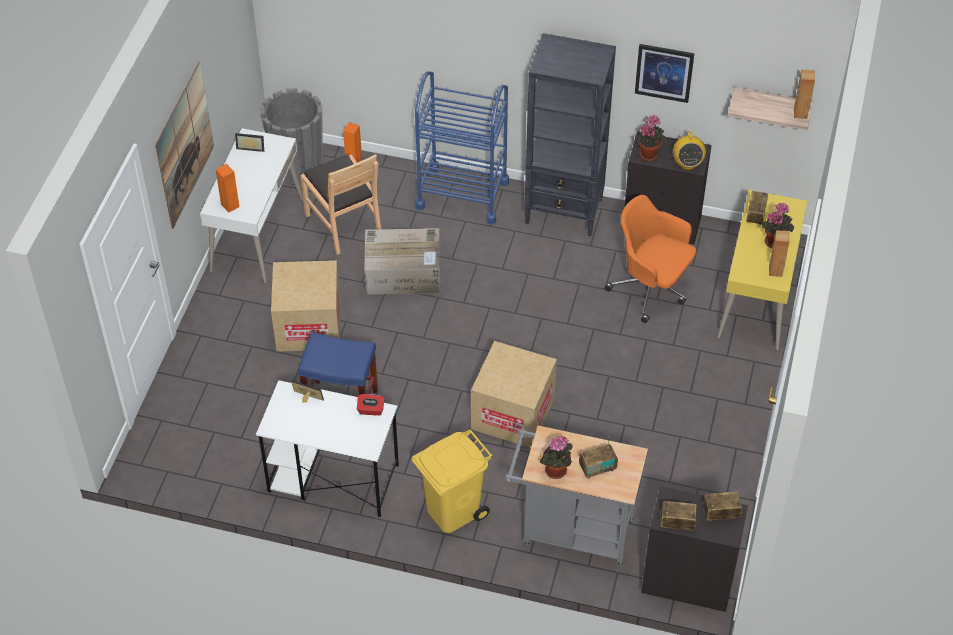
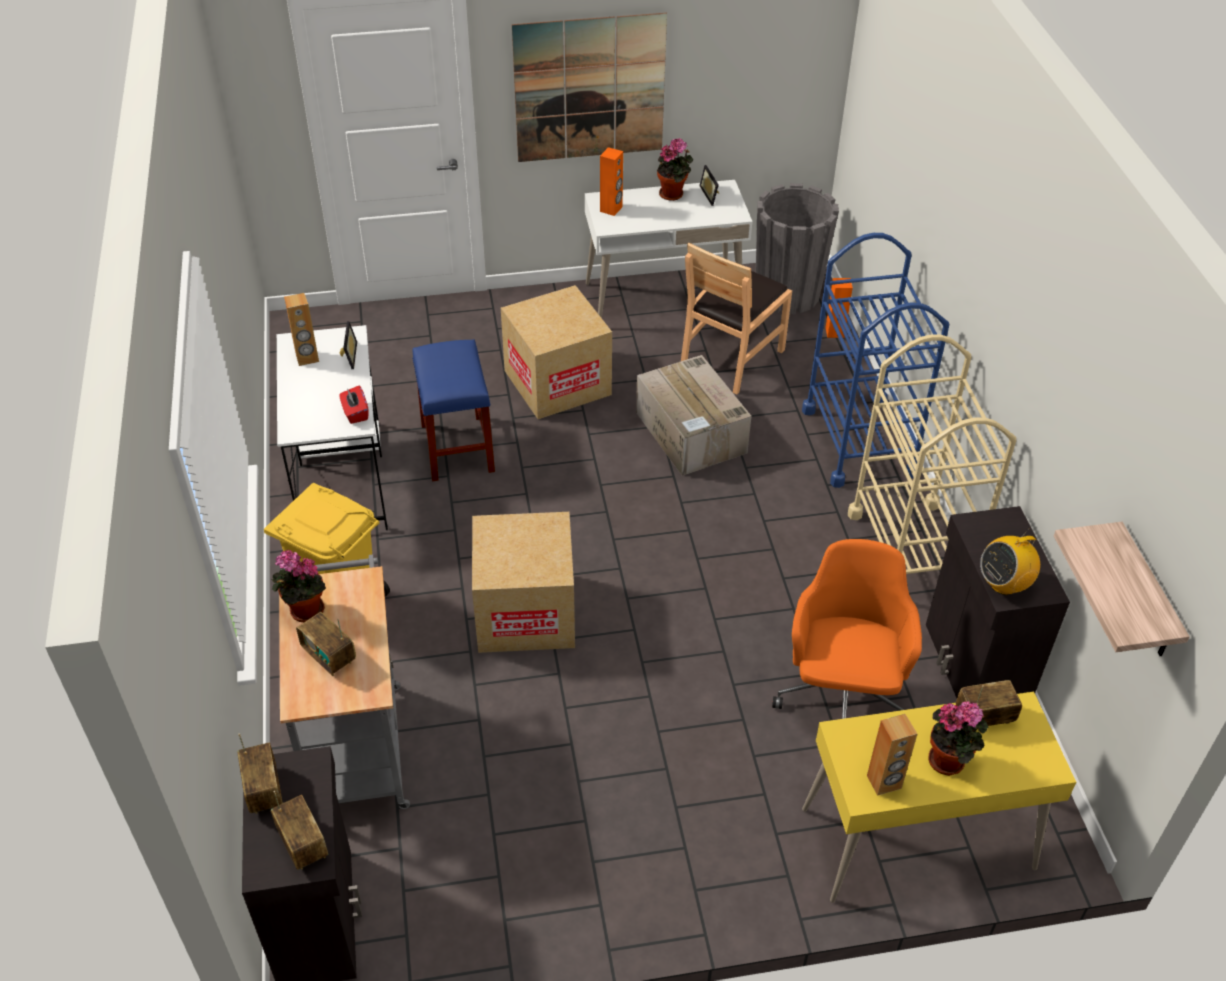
camera: 65 degrees right, 5 degrees down
(564, 211) = (910, 550): black bookcase -> beige cart
(649, 153) = (986, 532): potted plant -> potted plant (673, 194)
(664, 72) = (1070, 428): picture -> none
(800, 113) = (1141, 626): brown speaker -> brown speaker (307, 358)

